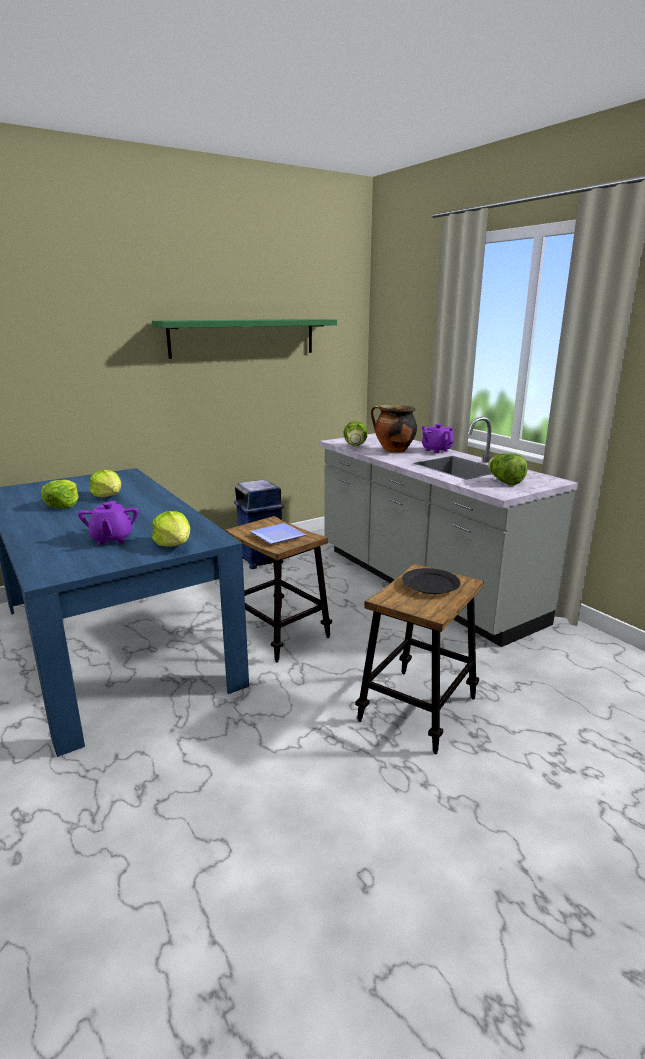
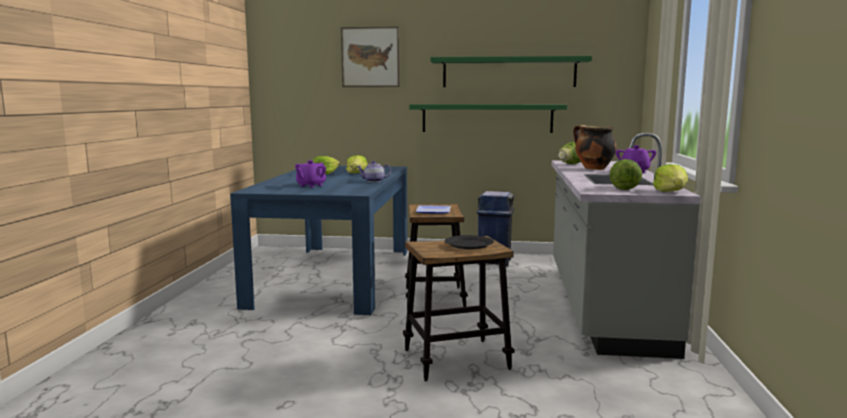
camera: 40 degrees right, 10 degrees down
(60, 319) = (370, 57): none -> picture
(172, 509) = (374, 181): none -> teapot
(174, 544) = (333, 191): lettuce -> lettuce (671, 192)
(224, 395) = (487, 118): none -> green shelf

